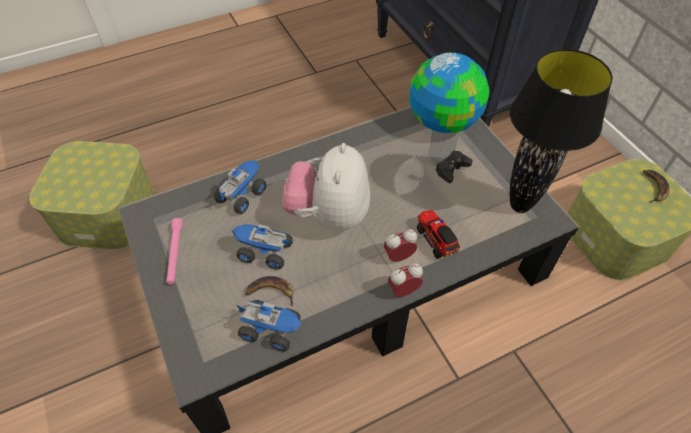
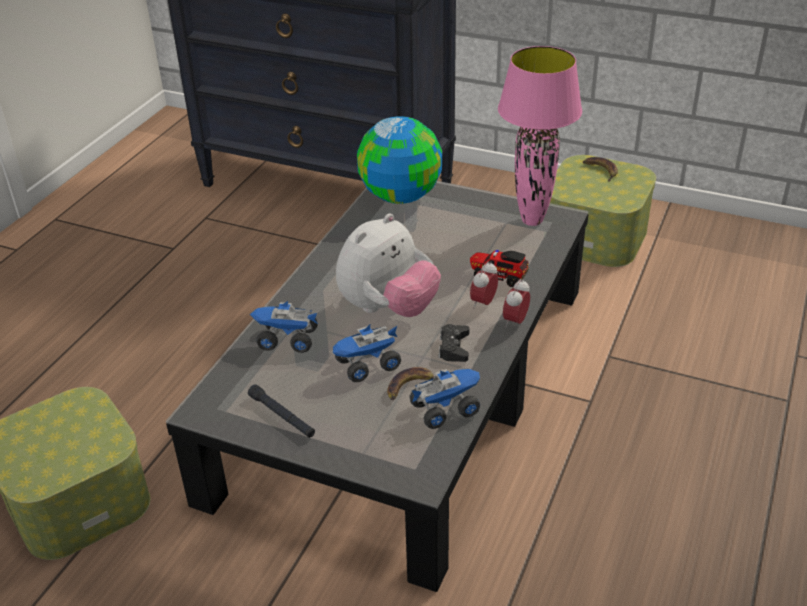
camera: 40 degrees left, 15 degrees down
(175, 254) = (282, 416): pink flashlight -> black flashlight
(241, 195) = (287, 340): toy truck -> toy truck turned 75 degrees counterclockwise
(329, 214) = (388, 308): plush toy -> plush toy turned 105 degrees counterclockwise
(452, 169) = (450, 224): black game controller -> black game controller (454, 348)
(519, 205) = (531, 220): black table lamp -> pink table lamp

